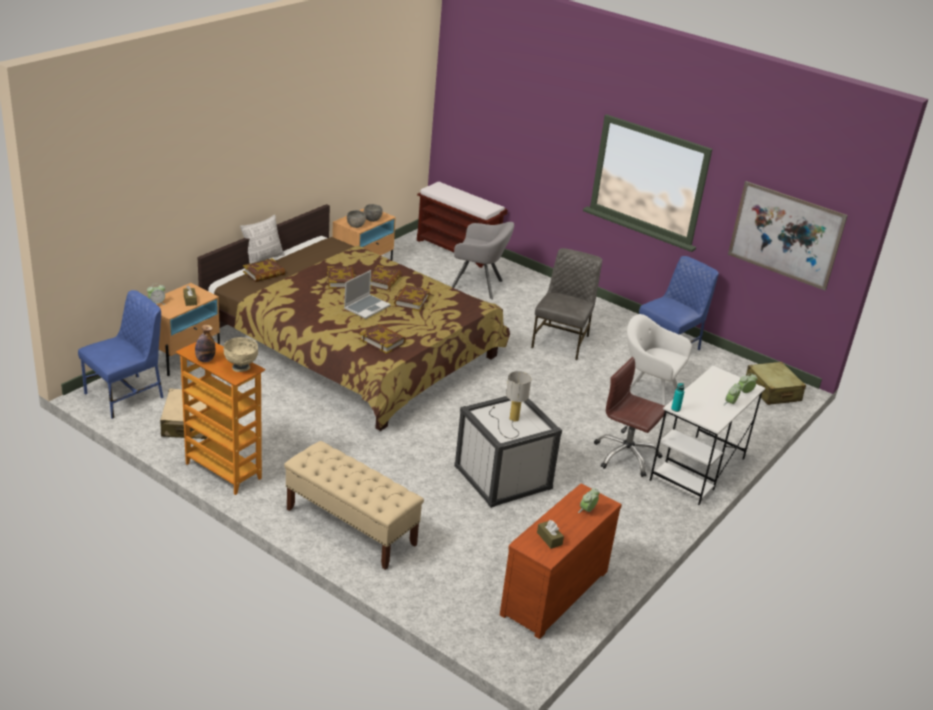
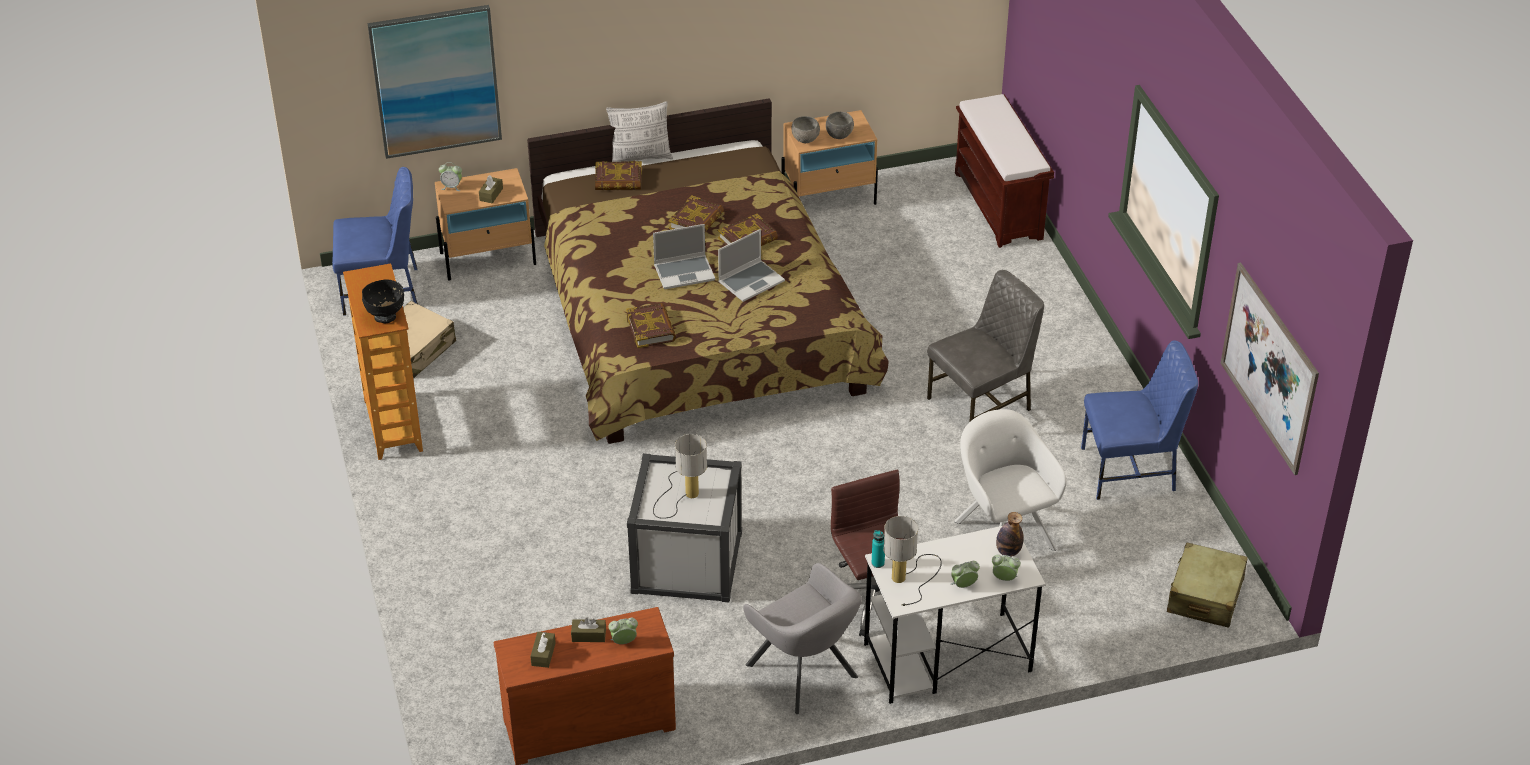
camera: 40 degrees right, 10 degrees up
(140, 219) = (436, 81): none -> picture
(205, 360) = (360, 293): bottle -> bottle (1008, 551)
(241, 367) = (386, 317): beige bowl -> black bowl
(350, 526) = (456, 548): beige bench -> none
(411, 300) = (751, 281): book -> laptop
(479, 286) = (962, 277): grey armchair -> grey armchair (805, 674)
(562, 516) = (588, 635): none -> brown tissue box
(700, 410) = (908, 578): none -> table lamp

